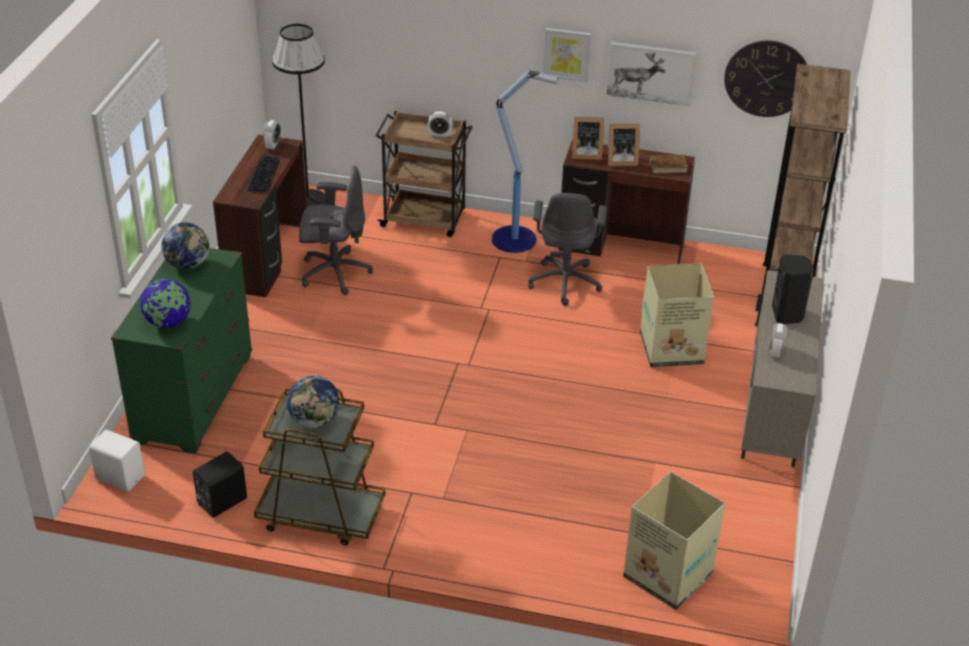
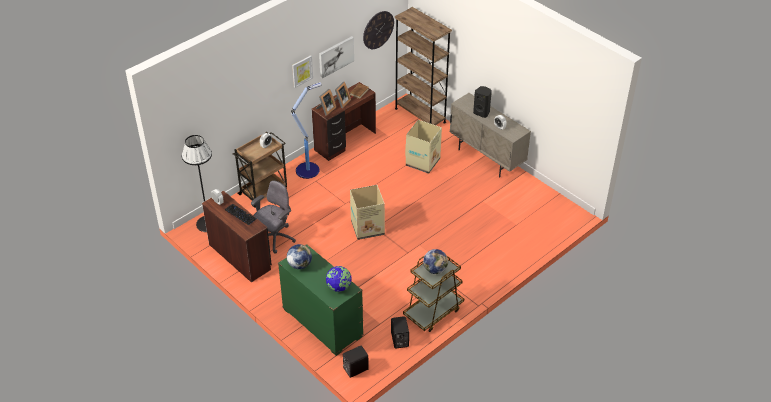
camera: 55 degrees left, 5 degrees up
(120, 476) = (355, 368): white speaker -> black speaker
(565, 282) = (352, 170): grey office chair -> none
(669, 576) = (543, 228): cardboard box -> cardboard box (368, 228)

